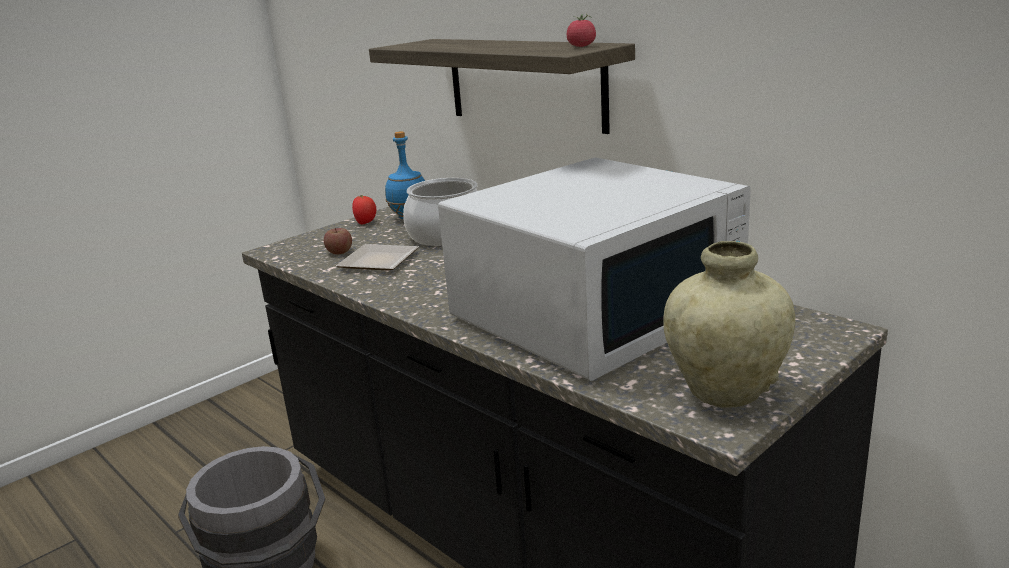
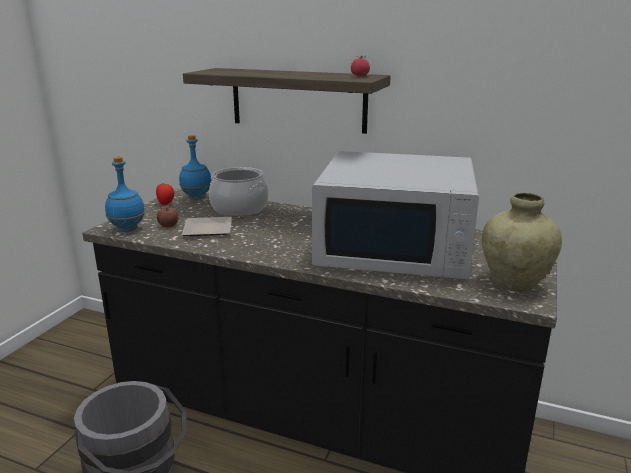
camera: 25 degrees left, 0 degrees up
(290, 253) = (128, 229): none -> blue bottle
(598, 312) = (395, 247): white microwave -> white microwave turned 75 degrees clockwise

